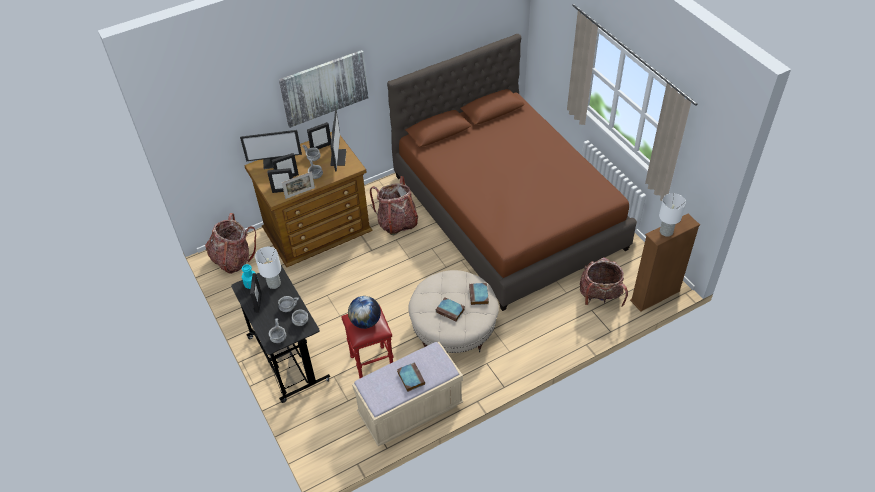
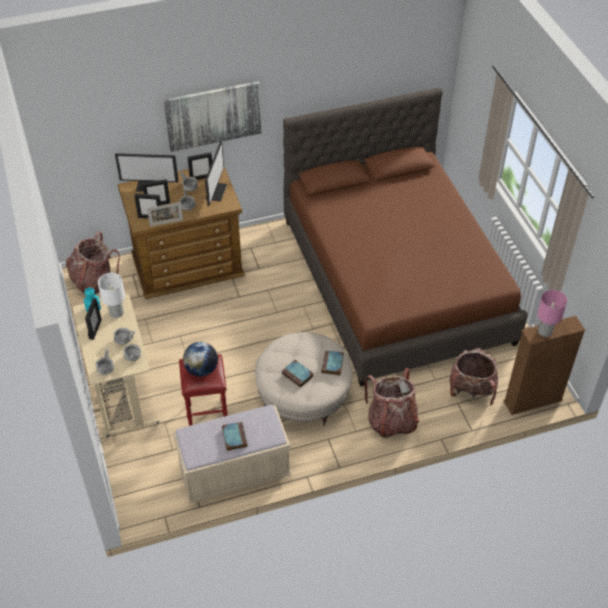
camera: 10 degrees right, 0 degrees up
(288, 359) = (123, 395): black desk -> beige desk
(397, 222) = (274, 272): backpack -> backpack (391, 421)
(666, 231) = (545, 331): white table lamp -> pink table lamp

